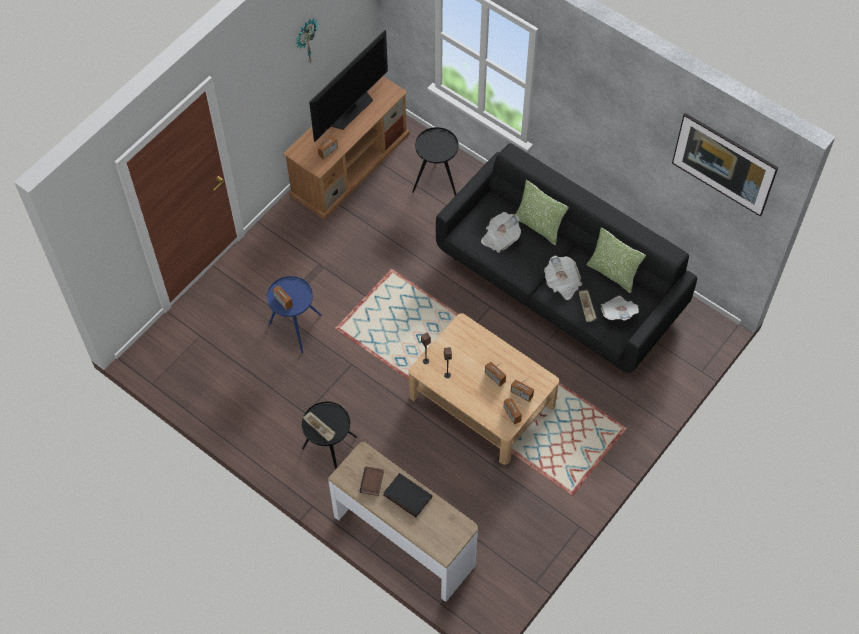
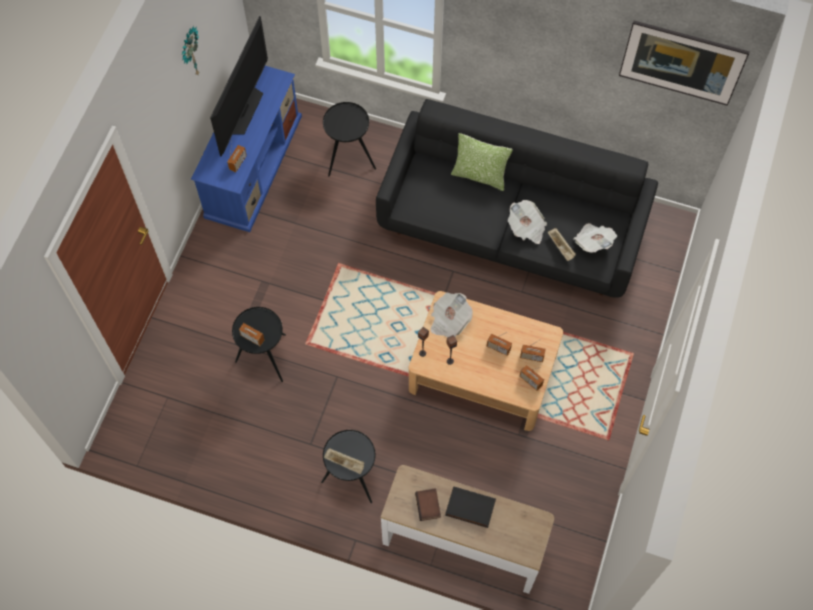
camera: 20 degrees left, 5 degrees up
(295, 329) = (265, 358): blue side table -> black side table
(350, 163) = (253, 165): brown tv stand -> blue tv stand
(500, 238) = (446, 200): newspaper -> newspaper (449, 320)
(612, 273) = (571, 202): pillow -> none

